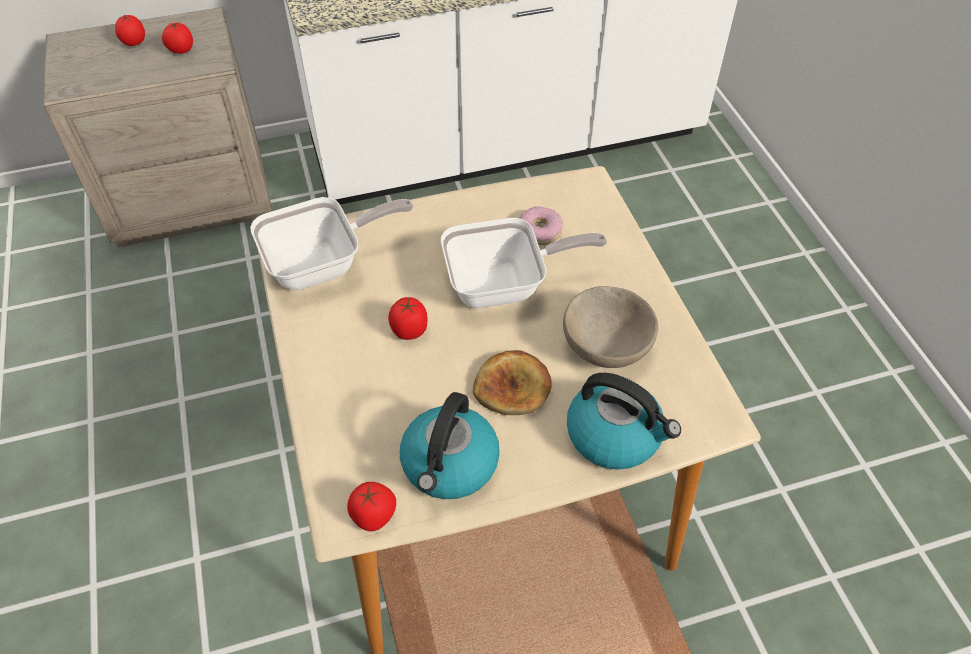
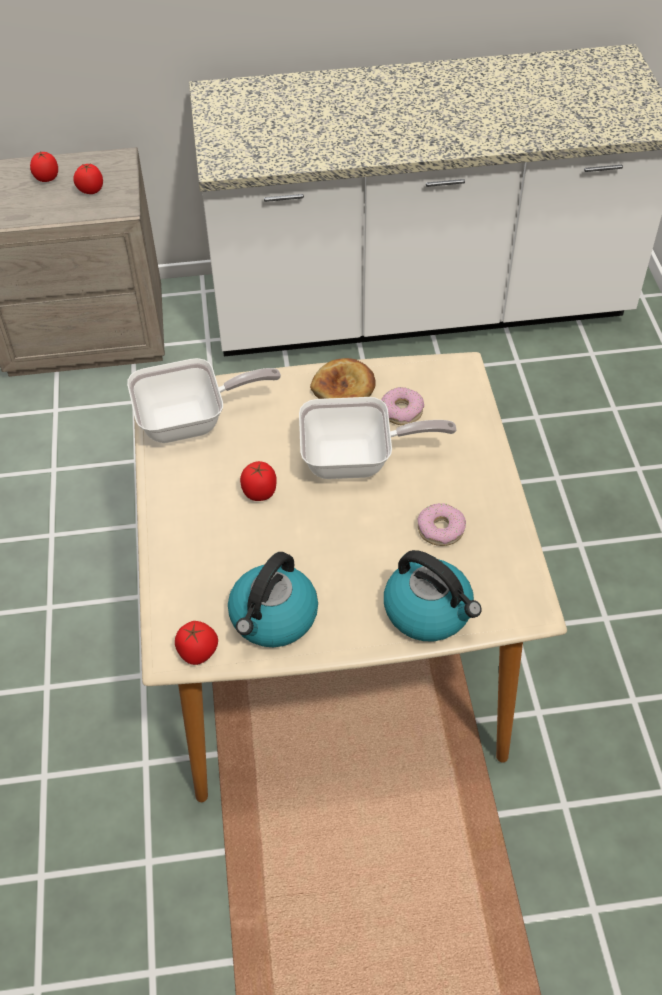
camera: 10 degrees right, 0 degrees up
(512, 386) = (344, 555): bread -> bread (344, 386)
(606, 346) = (440, 529): beige bowl -> donut

